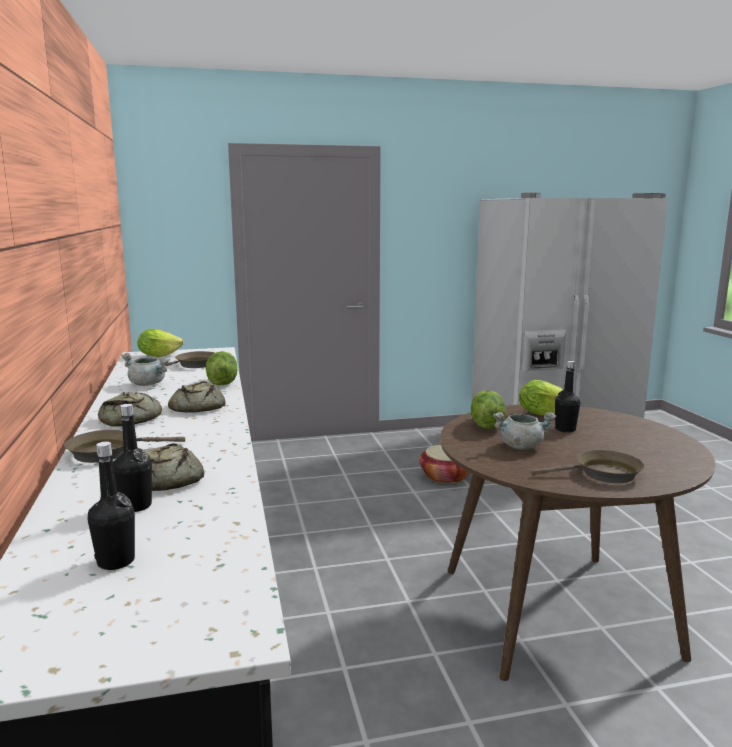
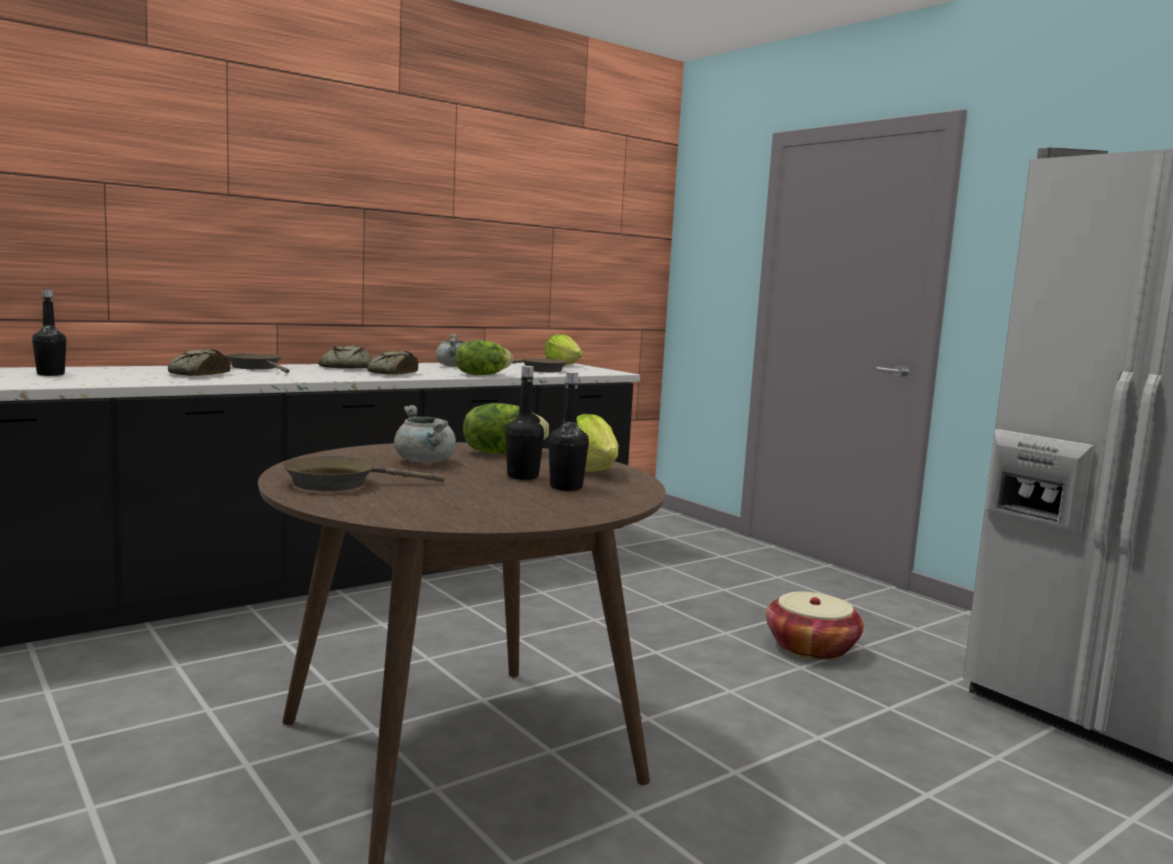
camera: 65 degrees right, 5 degrees down
(136, 506) = (144, 373): black bottle -> black bottle (566, 487)
(602, 474) = (338, 483): brown frying pan -> brown frying pan turned 105 degrees clockwise

